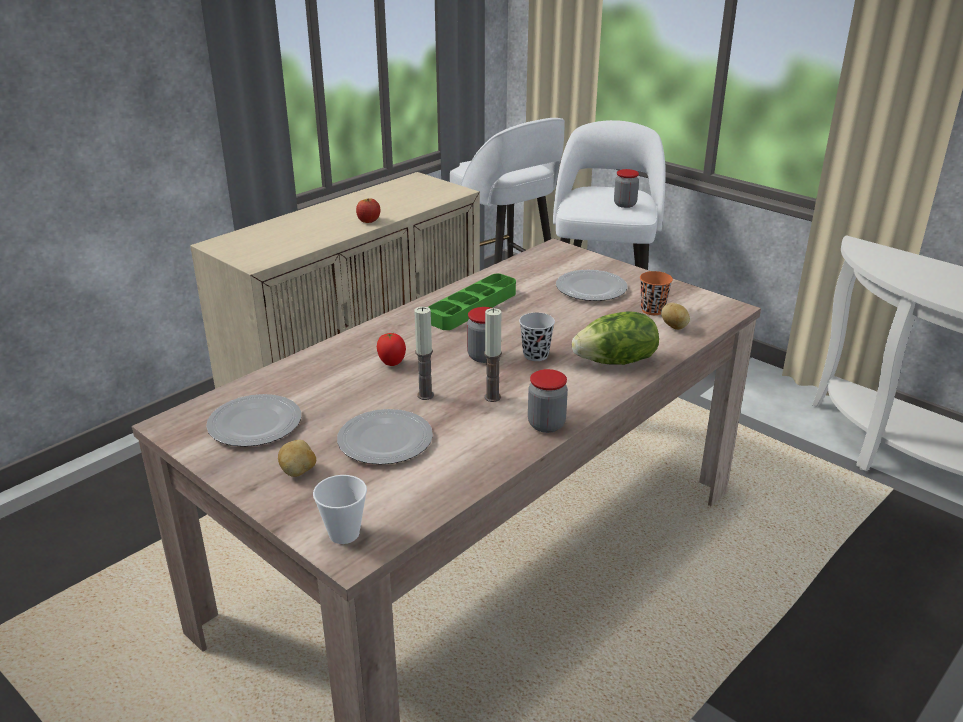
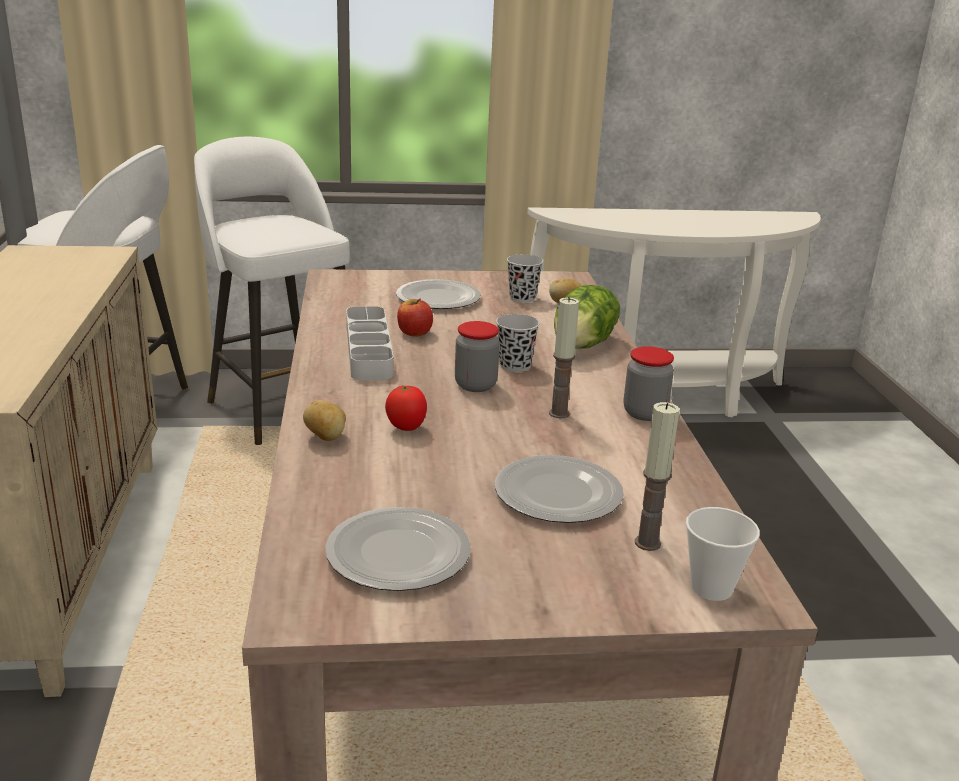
camera: 50 degrees left, 5 degrees down
(298, 471) = (549, 567): potato -> potato (326, 437)
(368, 220) = (59, 307): apple -> apple (414, 333)
(425, 395) = (502, 439): candle -> candle (647, 543)
(473, 307) = (368, 349): green tray -> grey tray
(625, 204) = (300, 228): jar -> none
(652, 310) = (522, 298): orange cup -> black cup

